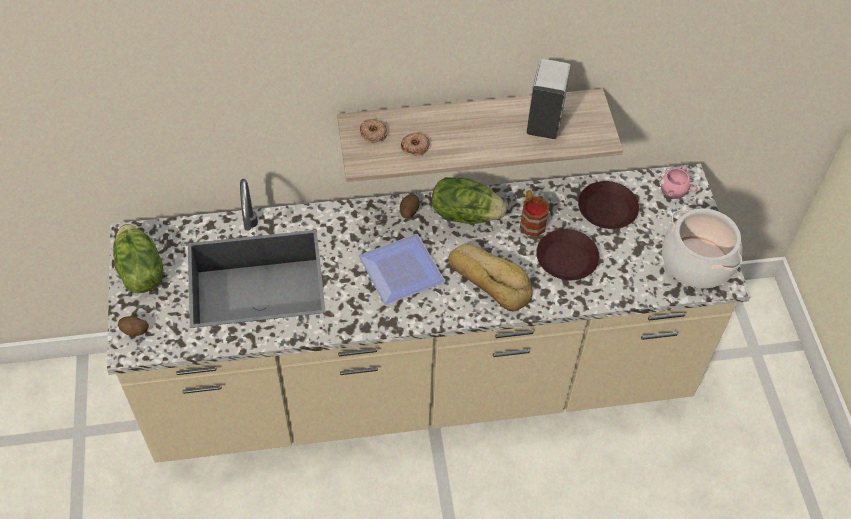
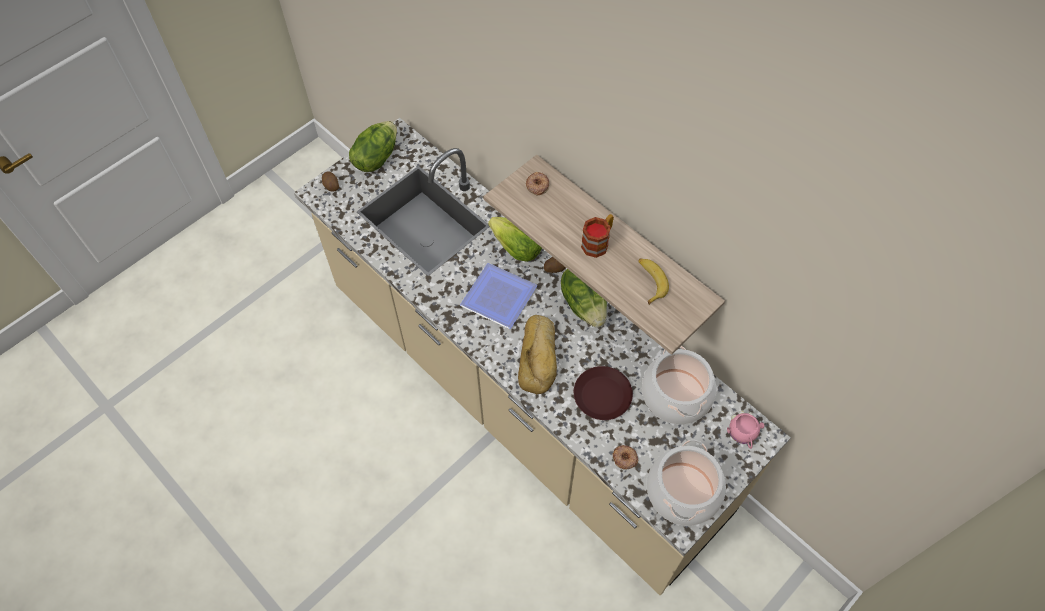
camera: 55 degrees right, 5 degrees up
(361, 226) = (516, 249): none -> lettuce
(415, 147) = (548, 217): donut -> donut (624, 458)
(531, 221) = (617, 350): mug -> mug (598, 242)
(544, 121) = (650, 281): white soap dispenser -> banana
(606, 209) = (675, 395): brown plate -> cooking pot

